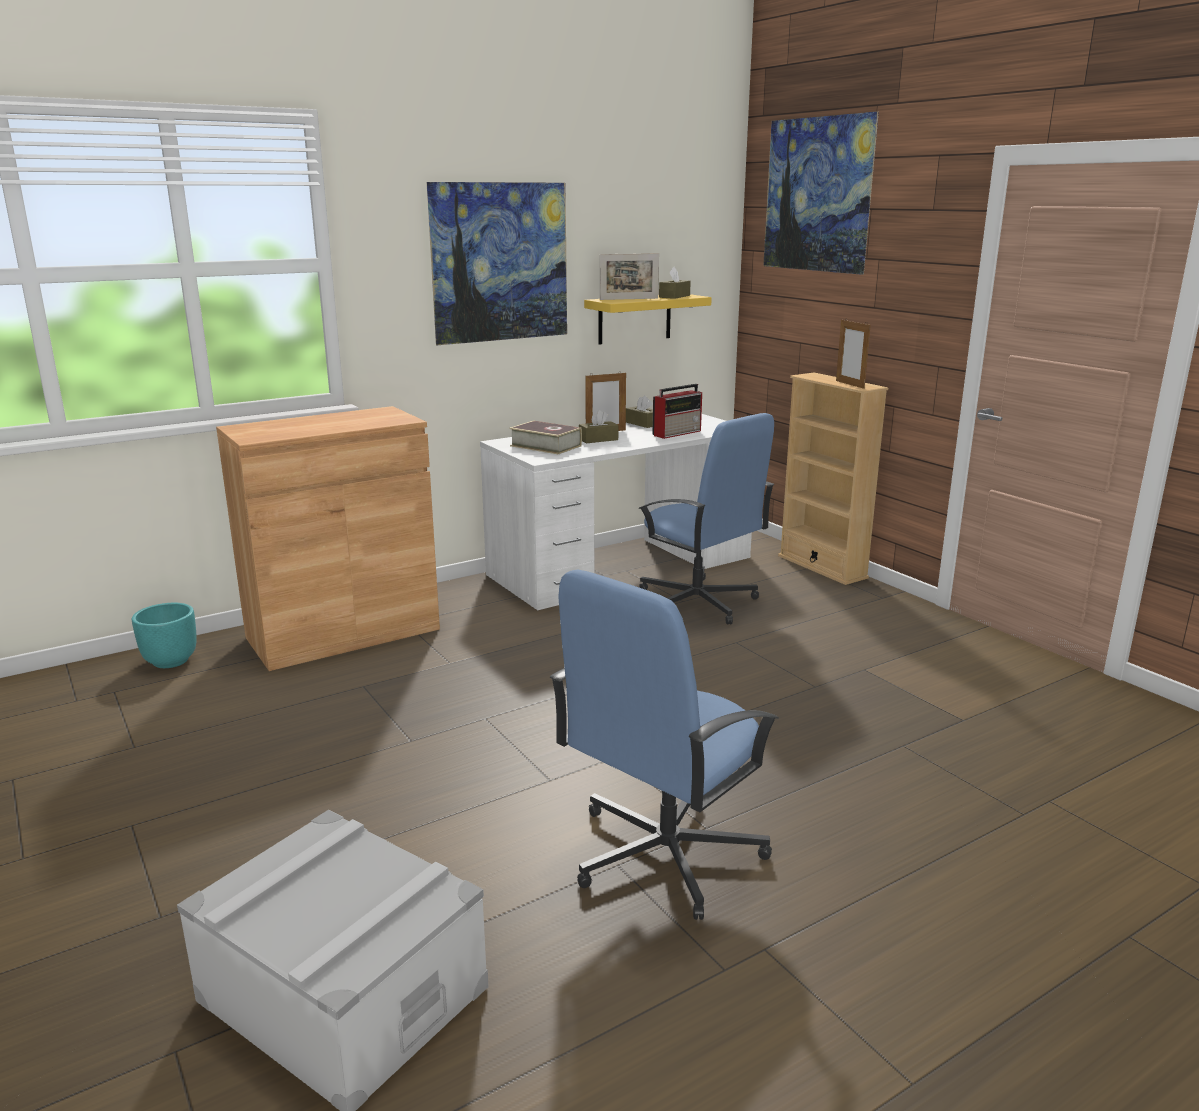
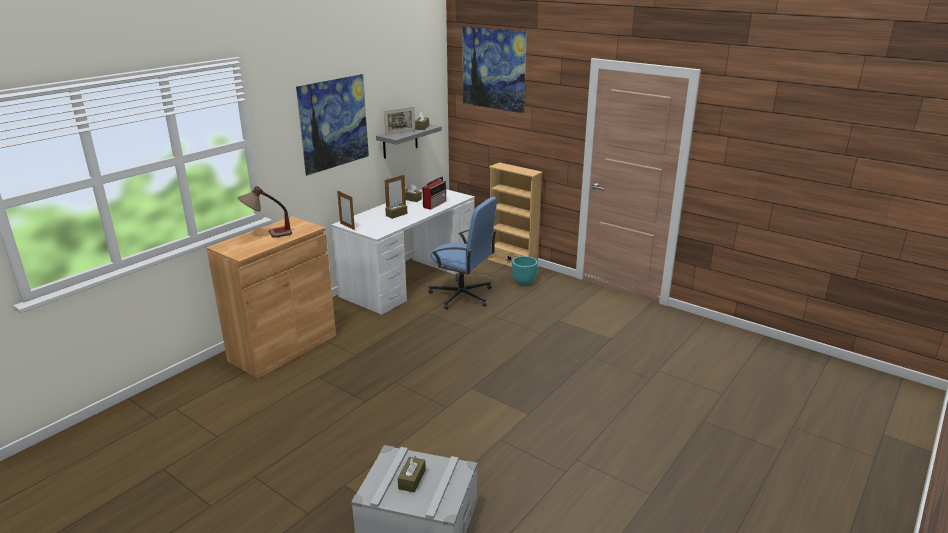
camera: 20 degrees left, 5 degrees up
(171, 661) = (194, 383): turquoise planter -> turquoise planter (524, 282)
(325, 422) = (268, 235): none -> table lamp
(325, 890) = (412, 479): none -> brown tissue box
(546, 446) = (371, 223): book -> none
(634, 318) = (400, 141): yellow shelf -> grey shelf
(663, 854) = (516, 430): blue office chair -> none
(850, 384) = (523, 171): picture frame -> picture frame (347, 226)

